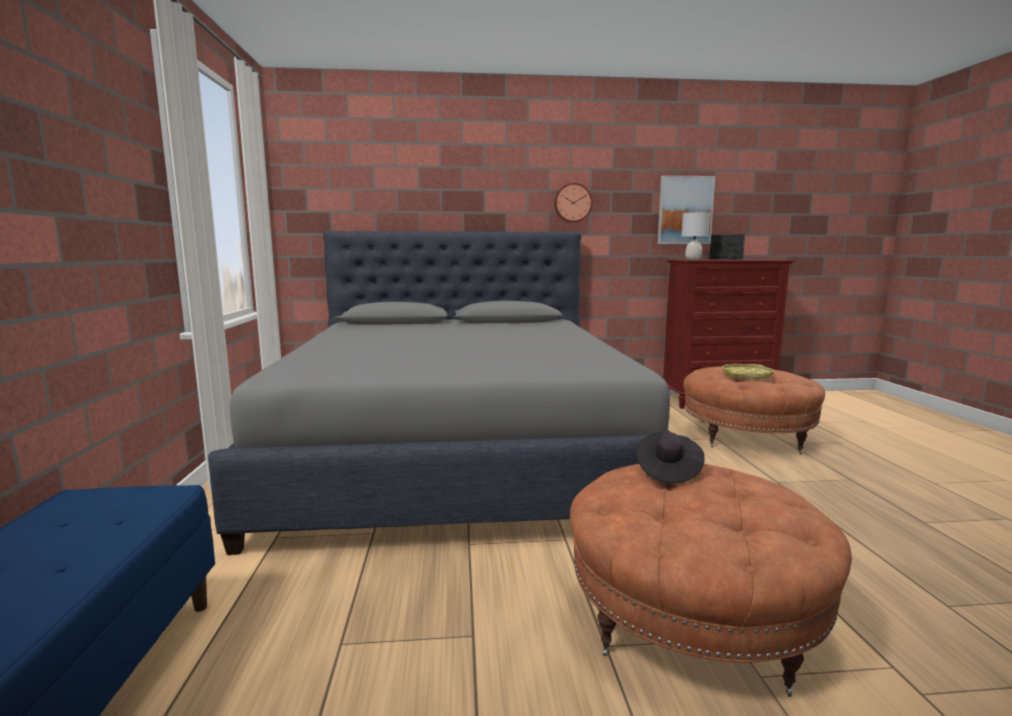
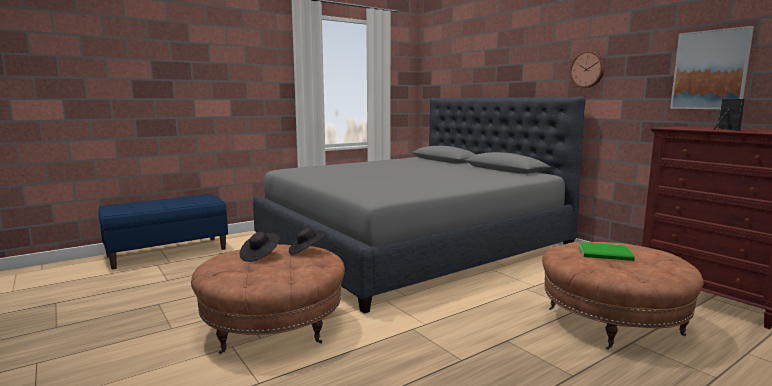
camera: 60 degrees right, 0 degrees up
(679, 505) = (260, 256): none -> black hat
(692, 259) = (675, 127): grey table lamp -> none
(747, 375) = (607, 253): yellow tray -> green book

